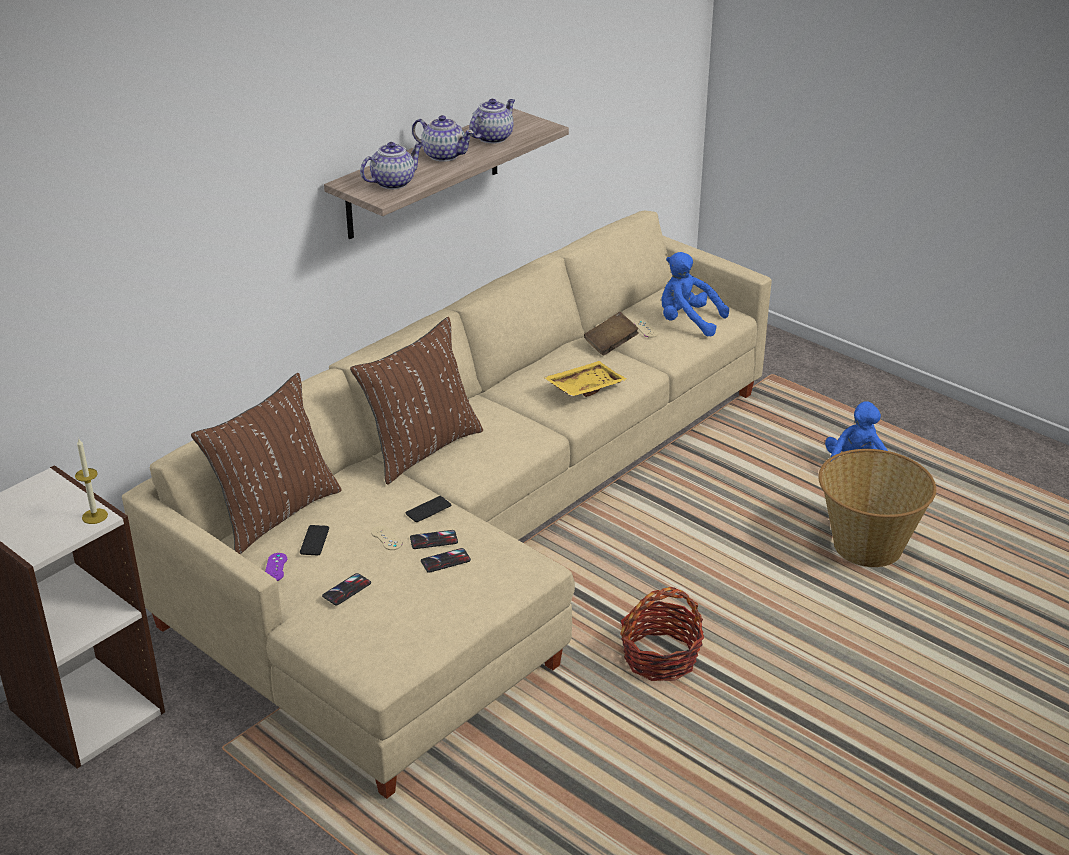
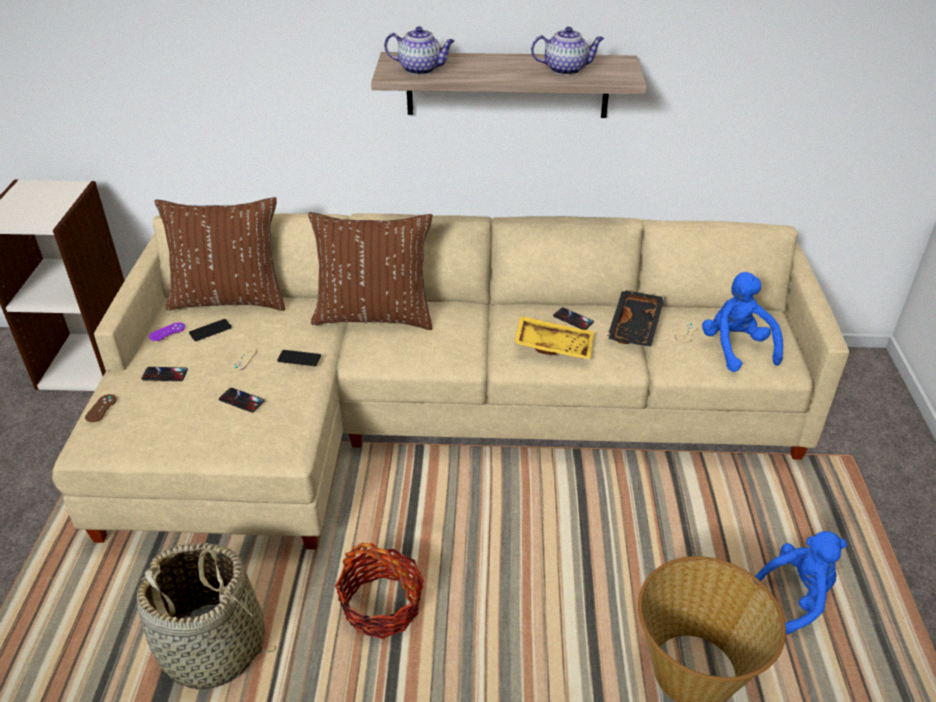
camera: 50 degrees right, 5 degrees up
(94, 516) = (46, 220): candle -> none
(342, 645) = (101, 408): none -> brown game controller
(433, 540) = (262, 381): phone -> phone (573, 319)
(443, 155) = (500, 66): teapot -> none
(601, 767) = (214, 648): none -> basket
(611, 344) = (636, 326): brown book -> black tray

